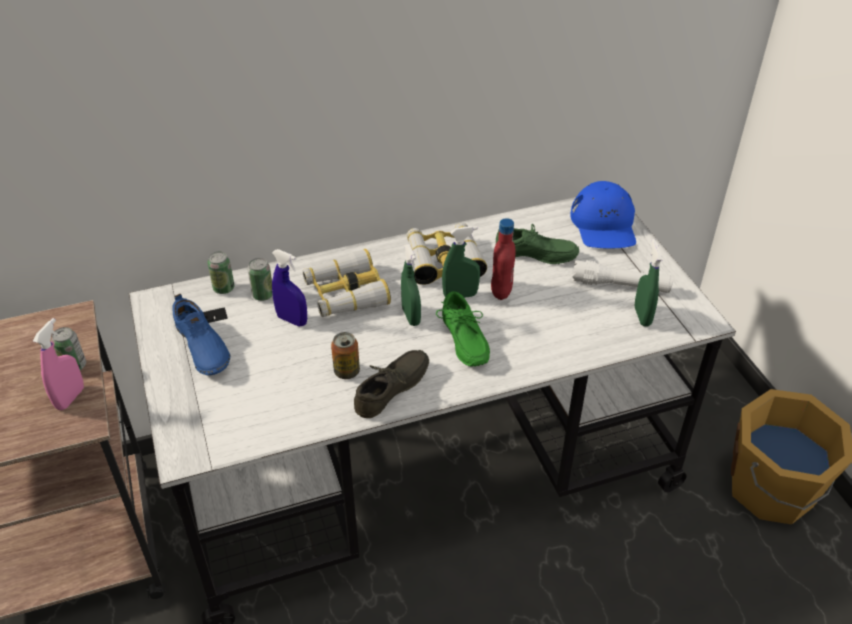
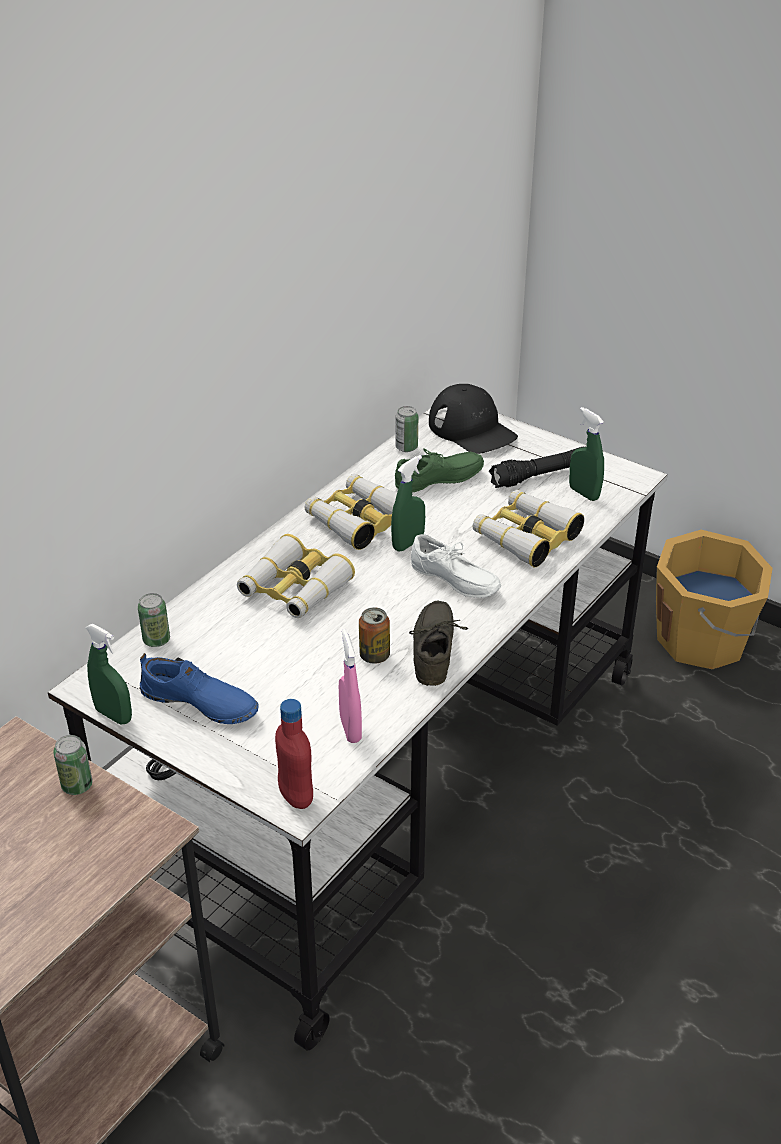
camera: 35 degrees left, 5 degrees down
(70, 398) = (111, 816): pink spray bottle -> pink spray bottle (350, 729)
(263, 295) = (207, 627): can -> can (406, 447)
(292, 320) = (266, 636): blue spray bottle -> none
(411, 316) = (381, 581): green spray bottle -> green spray bottle (114, 715)
(461, 341) = (453, 582): green shoe -> white shoe
(501, 291) = (441, 524): red bottle -> red bottle (296, 796)
(556, 331) = (526, 536): none -> binoculars
(604, 225) = (472, 430): blue cap -> black cap
(620, 285) = (540, 476): white flashlight -> black flashlight

